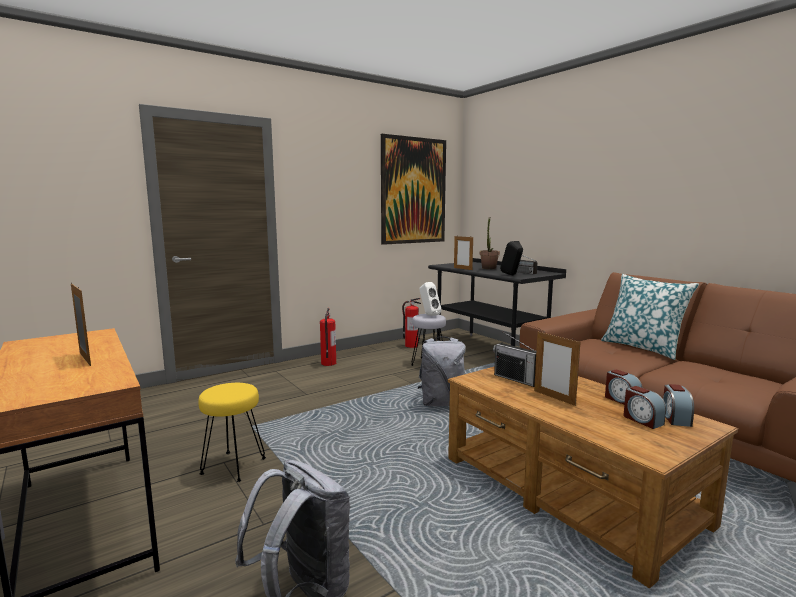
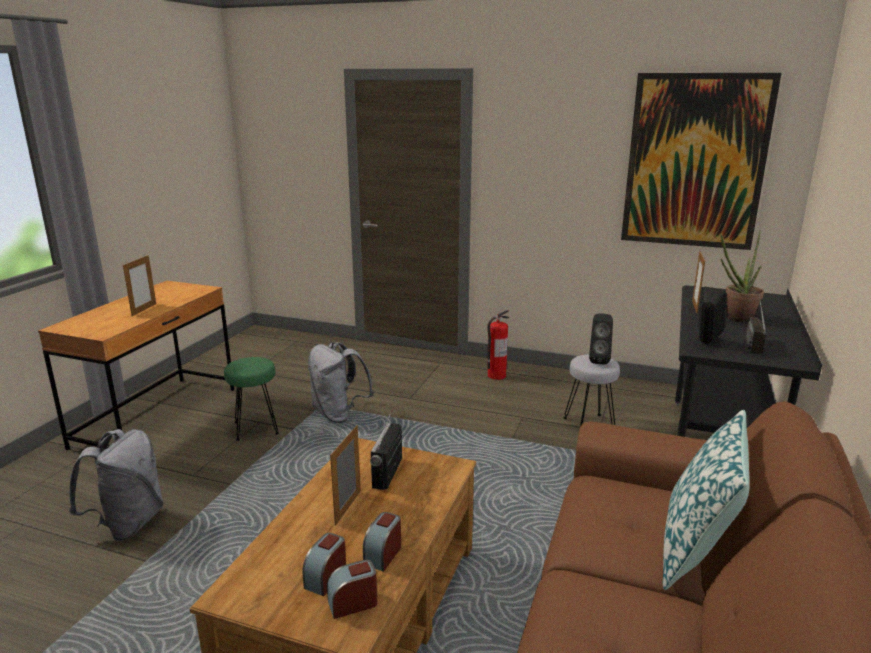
camera: 55 degrees right, 10 degrees up
(234, 466) = (256, 428): yellow stool -> green stool
(411, 345) = (629, 394): fire extinguisher -> none
(428, 315) = (599, 360): white speaker -> black speaker
(441, 403) = (483, 474): grey backpack -> grey backpack (339, 414)

